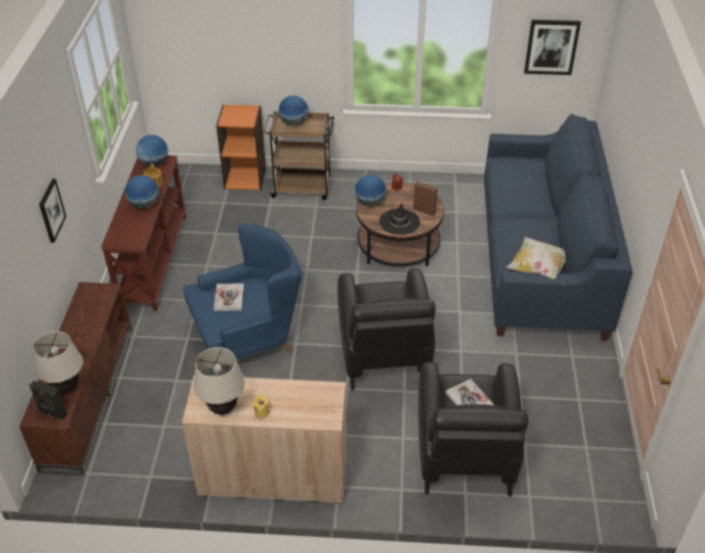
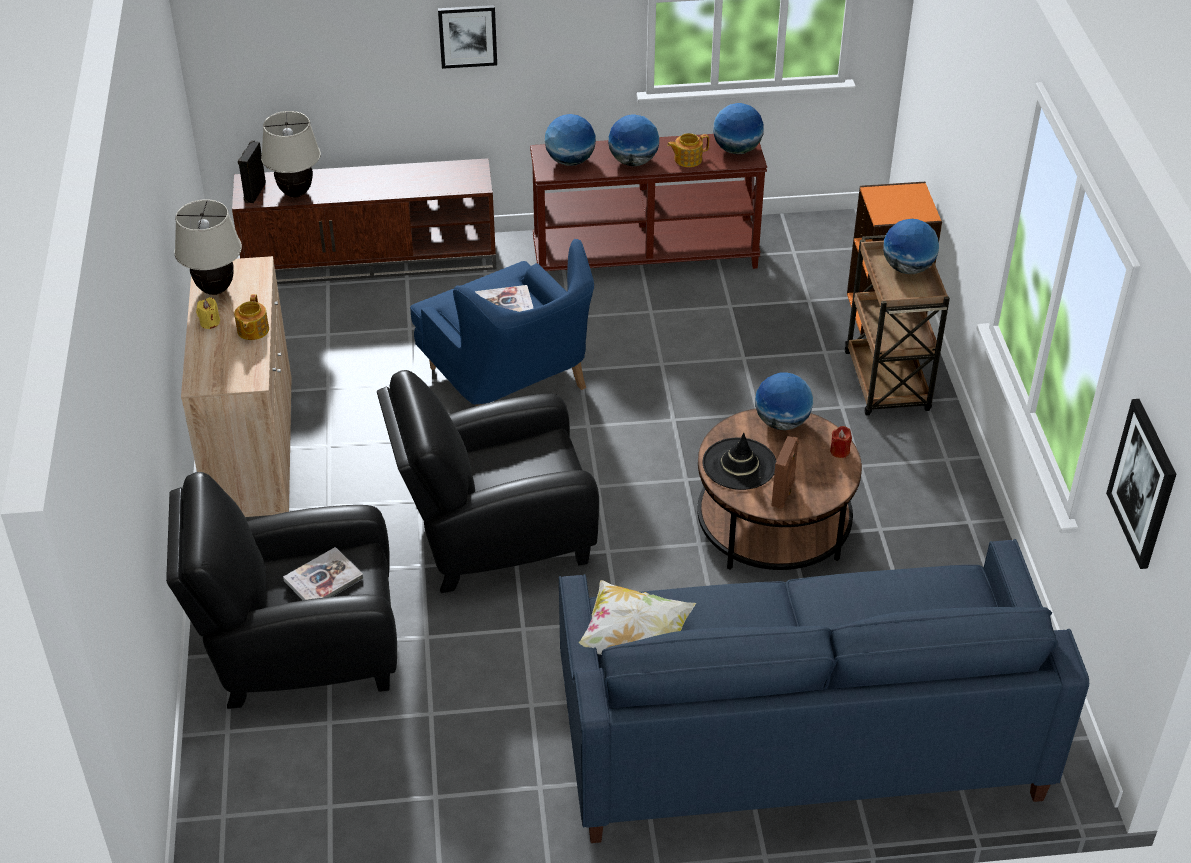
camera: 80 degrees right, 0 degrees up
(129, 231) = (570, 161): none -> globe
(278, 388) = (252, 330): none -> teapot

